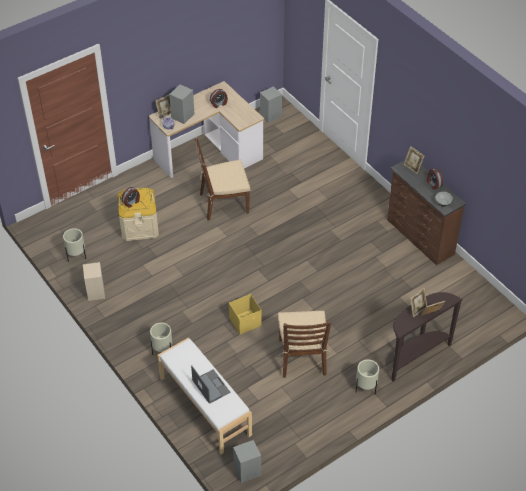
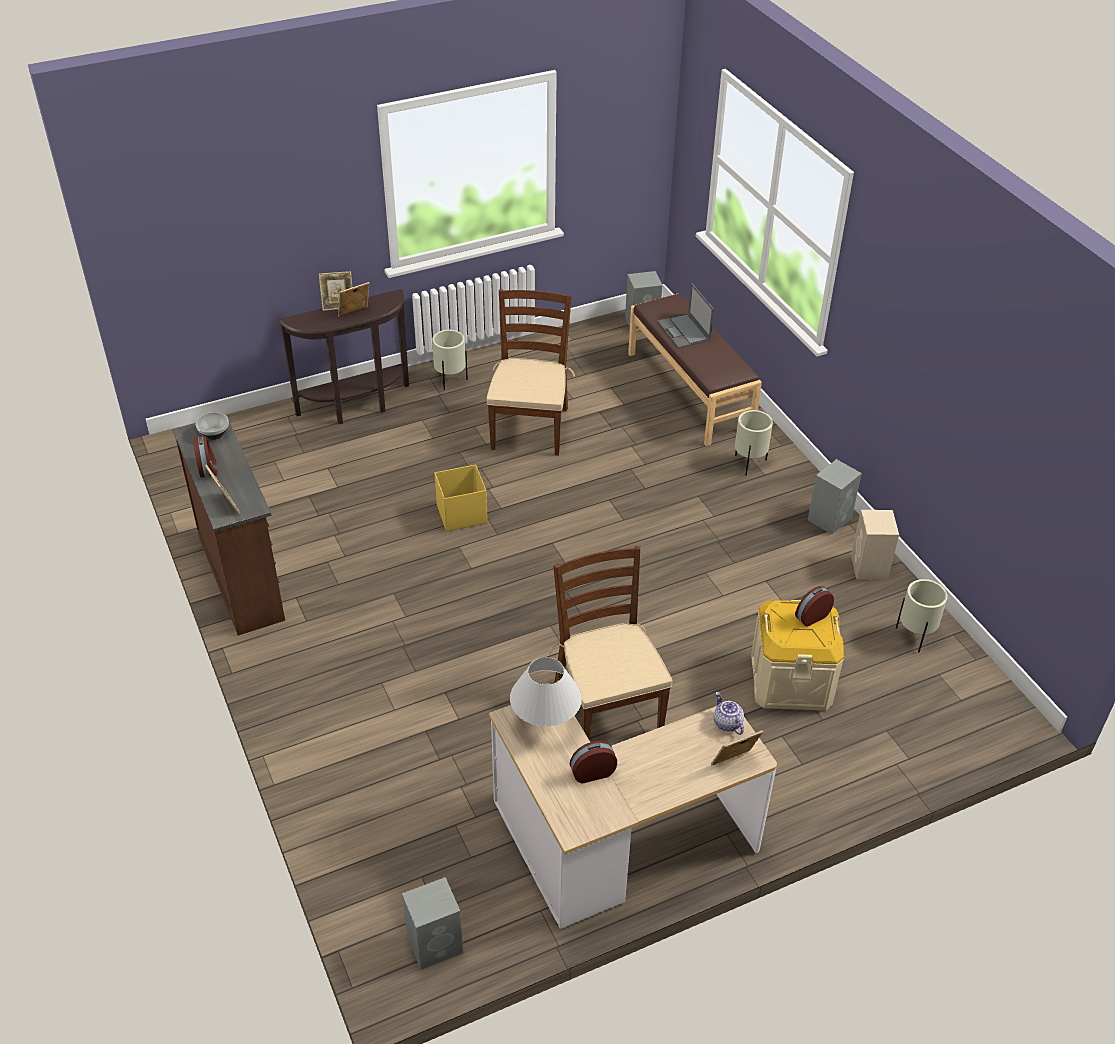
camera: 170 degrees left, 5 degrees down
(182, 116) = (691, 748): grey speaker -> grey speaker (830, 518)
(204, 406) = (690, 391): white bench -> brown bench
(223, 203) = (607, 706): brown chair -> brown chair turned 105 degrees counterclockwise
(241, 117) = (545, 722): none -> white table lamp
(245, 322) = (607, 485): yellow storage box -> yellow storage box (461, 514)

